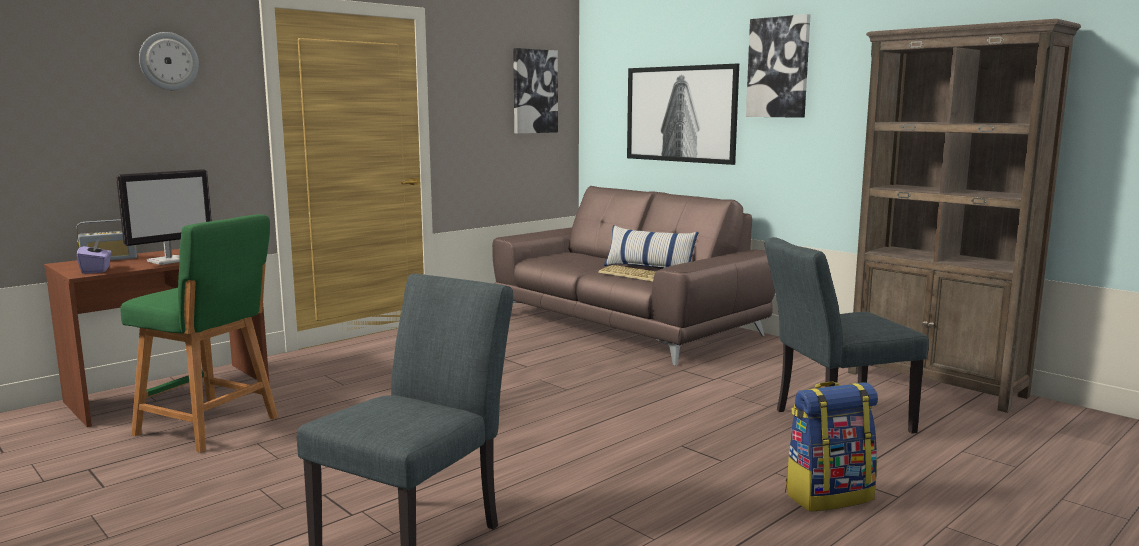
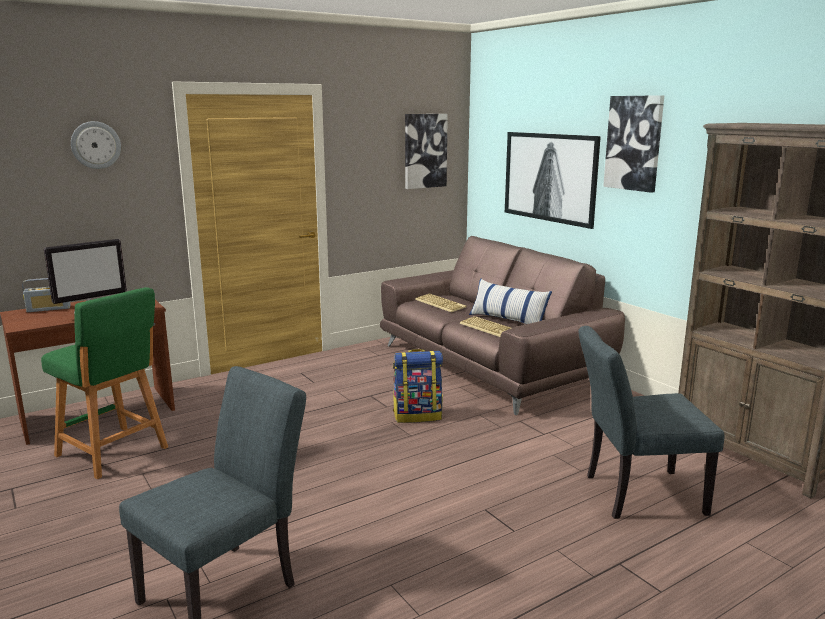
camera: 10 degrees right, 5 degrees up
(96, 270) = (31, 323): purple tissue box -> none
(567, 258) = (441, 304): none -> keyboard
(828, 496) = (595, 583): backpack -> backpack (418, 415)

